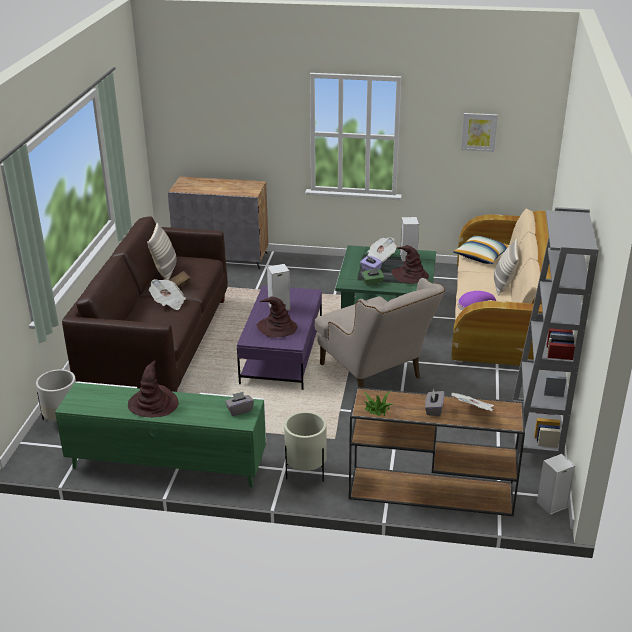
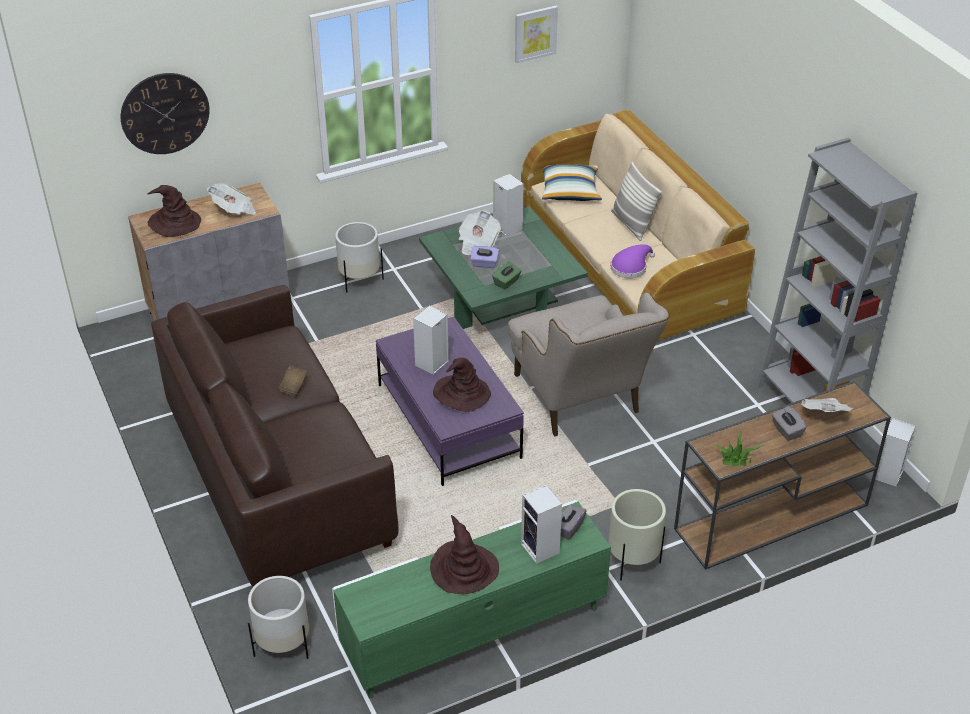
camera: 35 degrees left, 10 degrees up
(165, 271) = (249, 374): pillow -> none
(168, 302) = (313, 420): newspaper -> newspaper (234, 210)
(209, 114) = (165, 113): none -> wall clock
(209, 413) = (541, 549): none -> speaker
(315, 269) = (359, 279): none -> white planter
(375, 376) = (581, 402): beige armchair -> beige armchair turned 45 degrees clockwise
(410, 275) = (537, 254): brown hat -> brown hat (174, 223)

